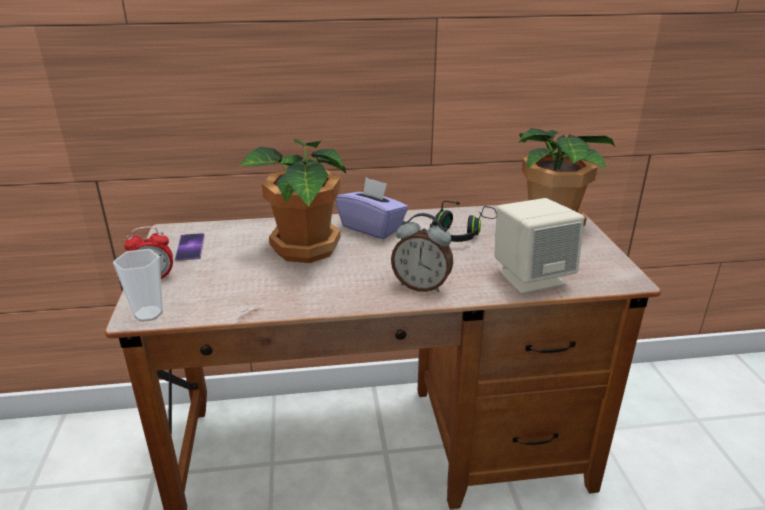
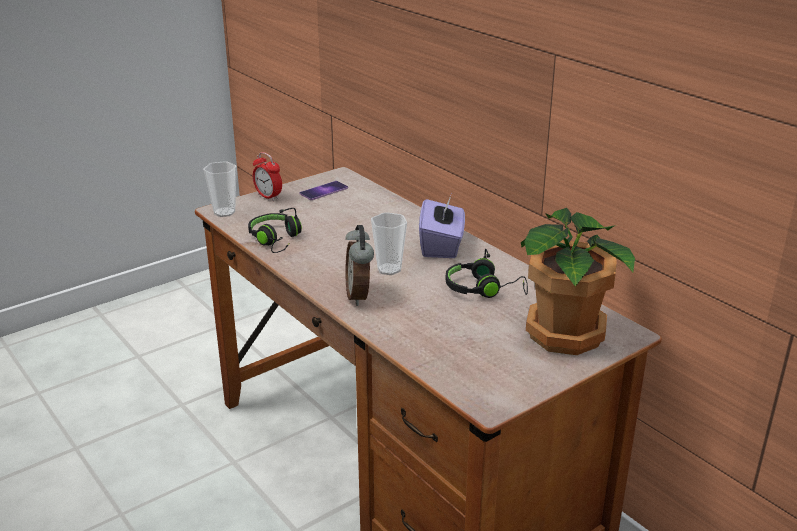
camera: 60 degrees right, 0 degrees up
(260, 299) = (276, 240): none -> black headphones
(304, 249) = (367, 231): potted plant -> none
(387, 260) = (389, 269): none -> cup
(531, 277) = (432, 345): beige speaker -> none

